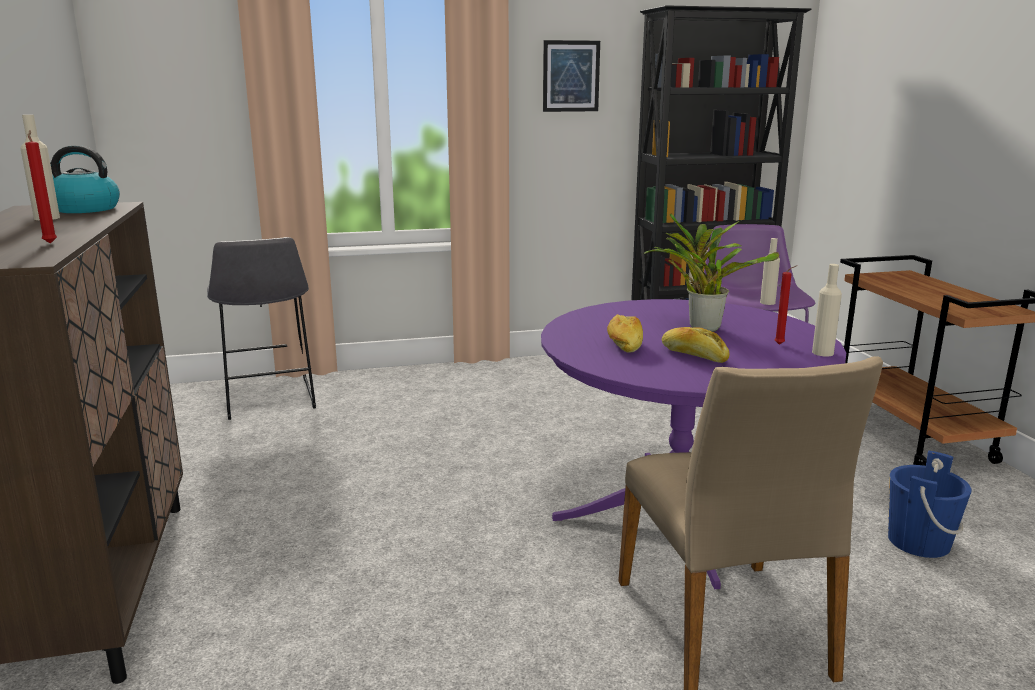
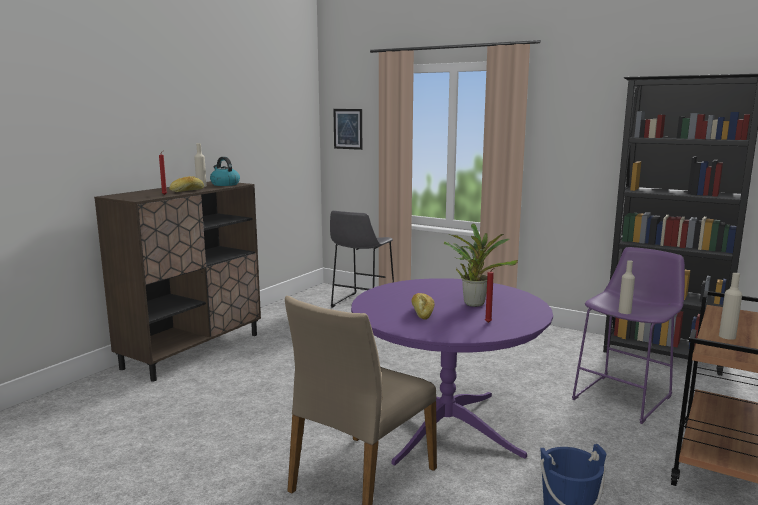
camera: 45 degrees right, 5 degrees down
(571, 76) = (577, 126): picture -> picture (348, 129)
(623, 345) = (406, 298): bread -> bread (187, 191)
(822, 353) = (498, 333): beige bottle -> beige bottle (727, 336)

